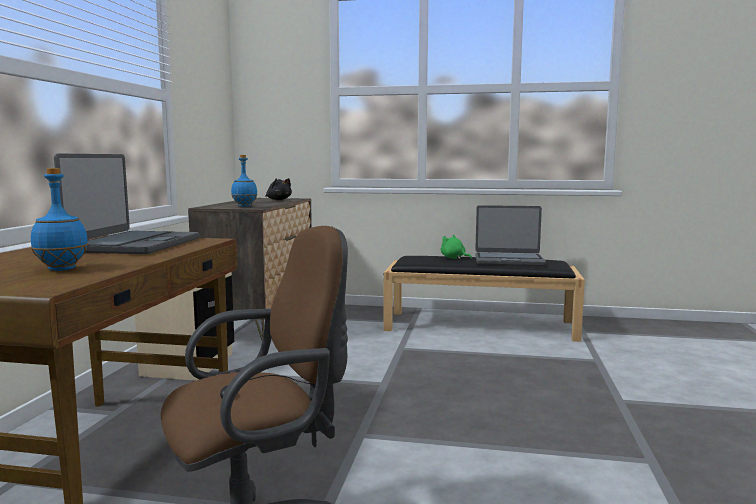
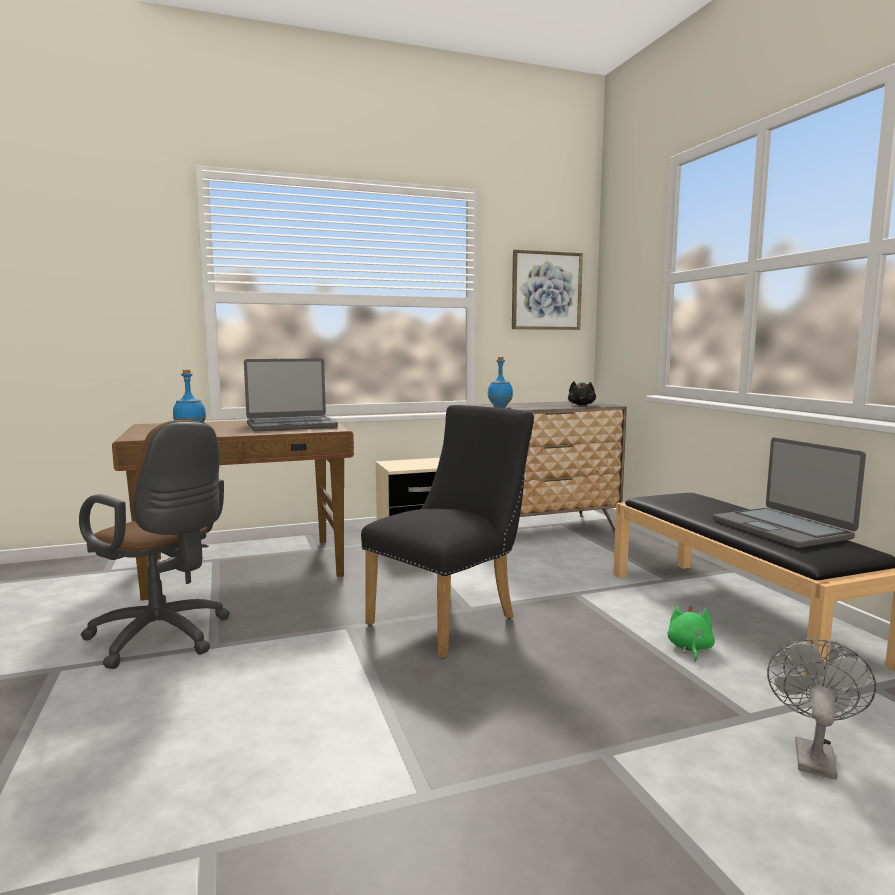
camera: 60 degrees right, 0 degrees up
(209, 90) = (546, 291): none -> picture
(396, 394) = (451, 619): none -> black chair
(454, 258) = (724, 508): green plush toy -> green plush toy (689, 648)
(637, 361) = (812, 754): none -> grey fan

